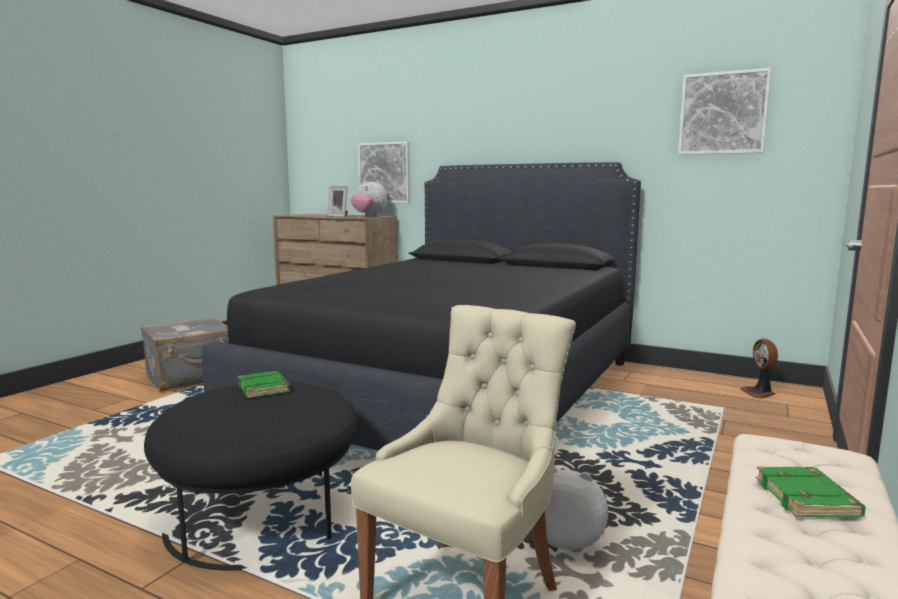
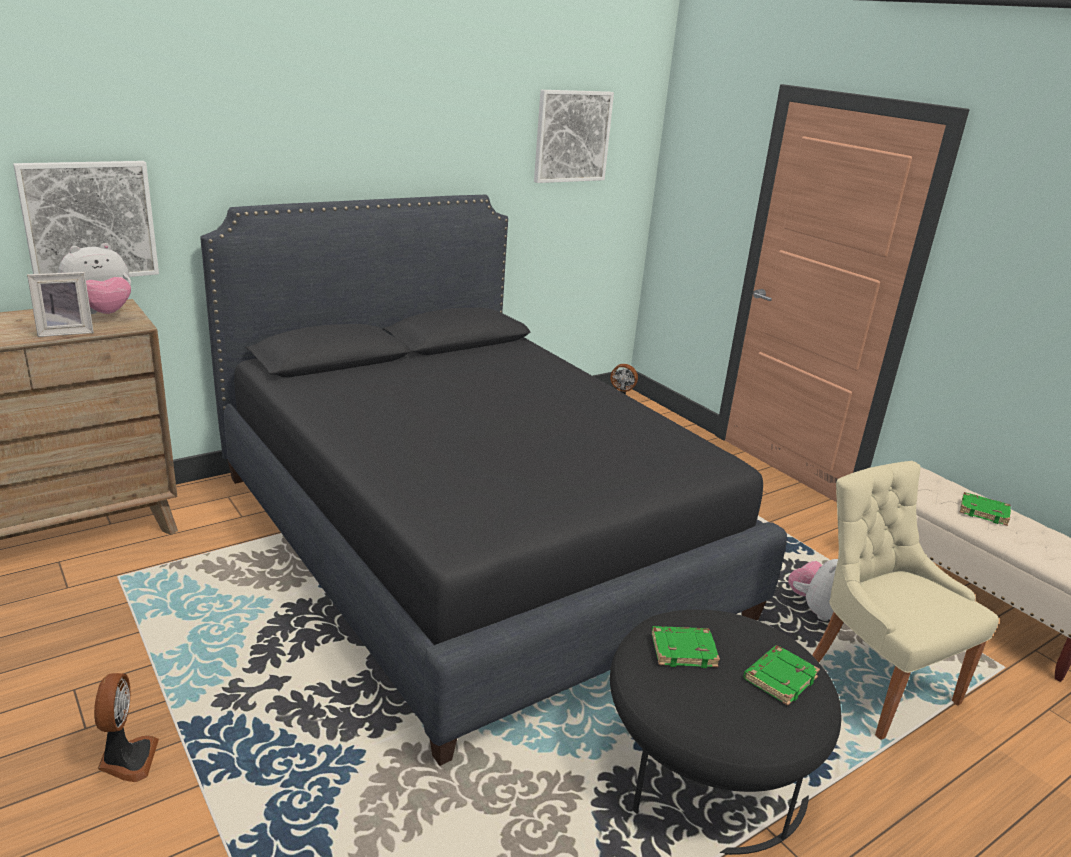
camera: 65 degrees left, 15 degrees up
(192, 378) = (127, 759): grey suitcase -> fan
(248, 418) = (779, 678): none -> green book

